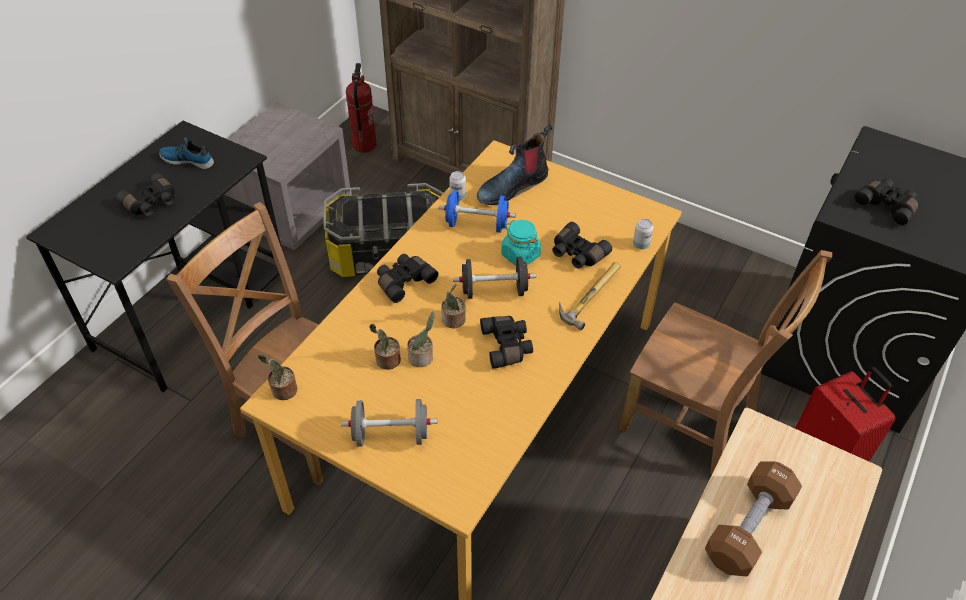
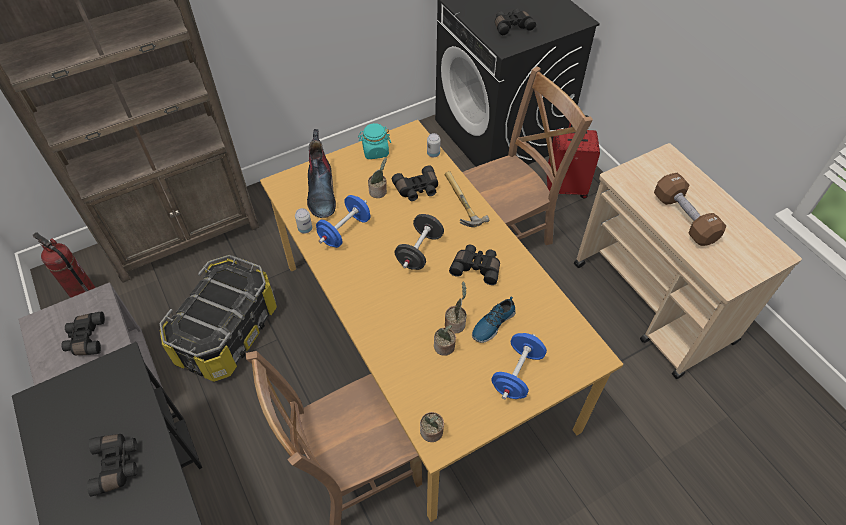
camera: 60 degrees left, 5 degrees up
(188, 159) = (80, 410): shoe -> shoe (492, 323)
(391, 435) = (517, 374): grey dumbbell -> blue dumbbell
(404, 281) = (370, 302): black binoculars -> black binoculars (85, 338)
(453, 320) = (432, 288): potted plant -> potted plant (379, 192)
(520, 255) = (395, 221): turquoise jar -> turquoise jar (375, 151)

